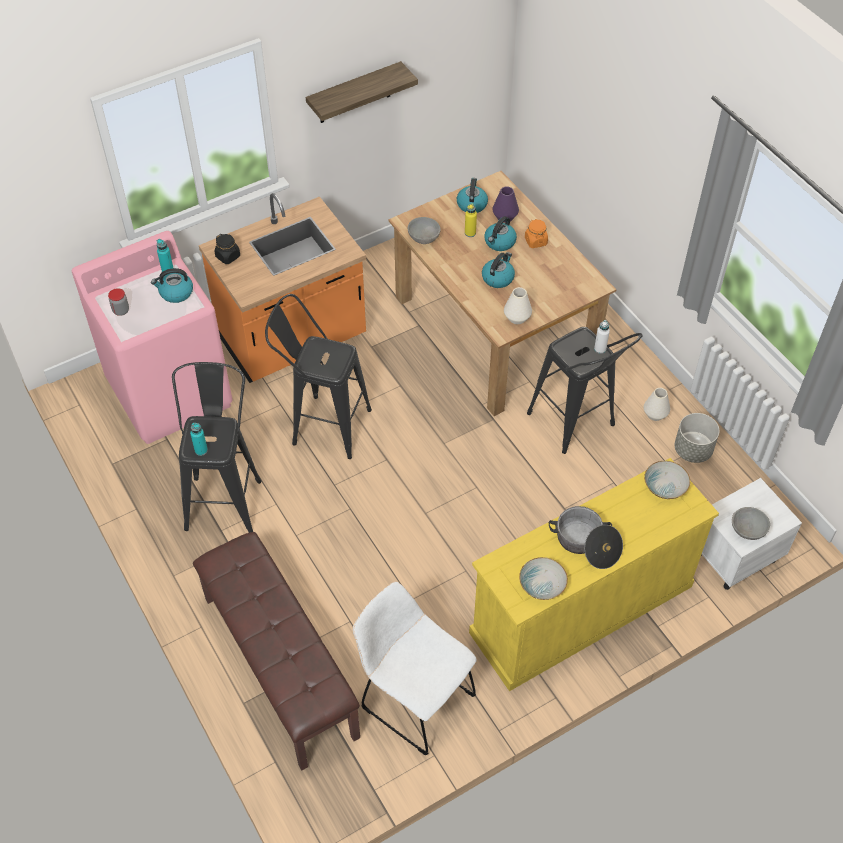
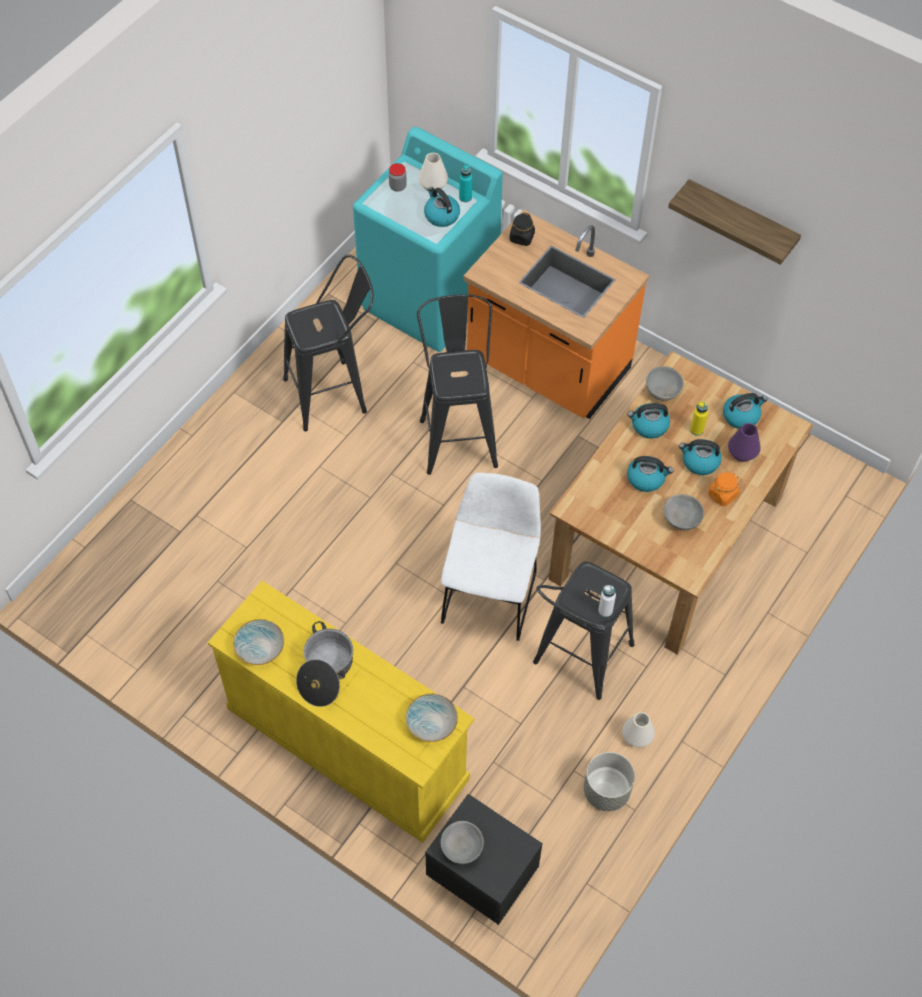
camera: 65 degrees right, 5 degrees up
(170, 392) = (429, 299): pink washing machine -> turquoise washing machine
(201, 450) = (301, 325): turquoise bottle -> none
(278, 666) = (177, 510): brown bench -> none
(413, 698) = (188, 630): white chair -> white chair (490, 592)
(450, 258) = (649, 426): none -> kettle
(517, 317) = (599, 515): white vase -> white vase (433, 186)
(546, 273) = (681, 520): none -> grey bowl
(734, 557) = (481, 876): white nightstand -> black nightstand

